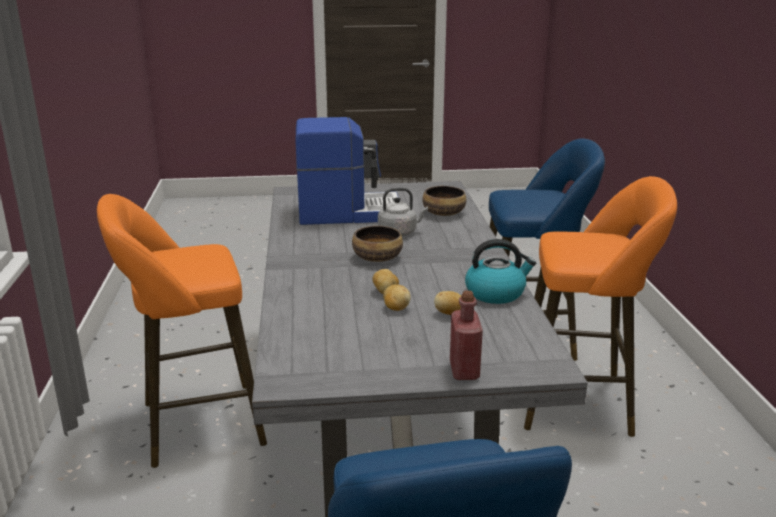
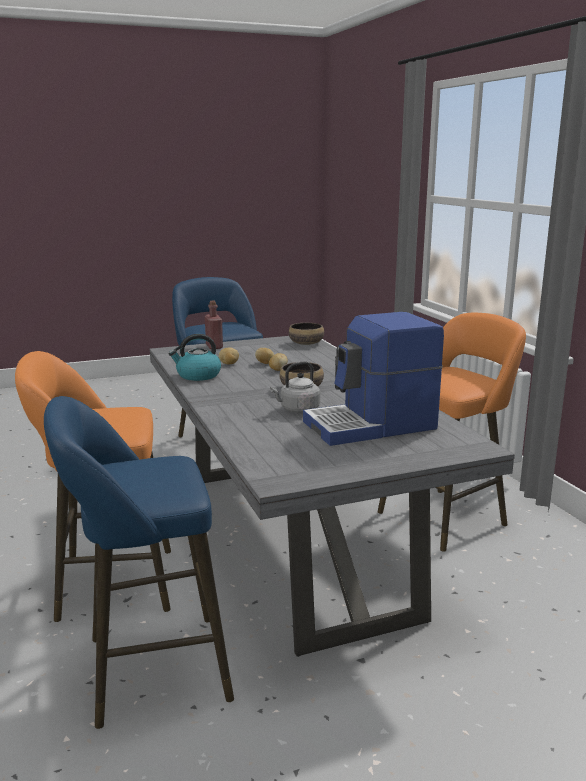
camera: 165 degrees right, 5 degrees down
(443, 212) = (262, 436): bowl -> bowl (306, 343)

